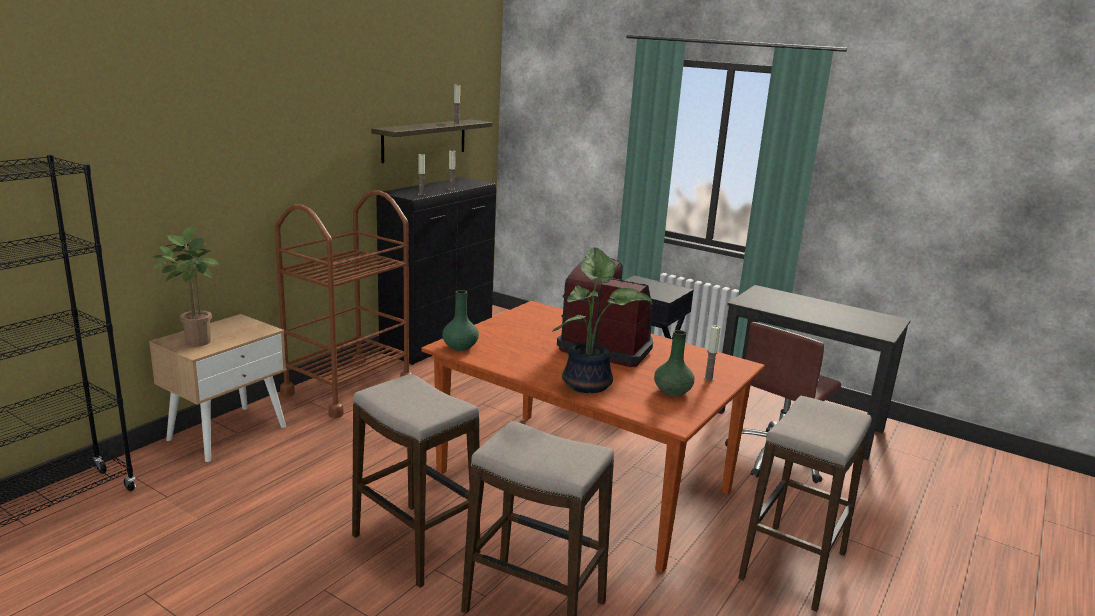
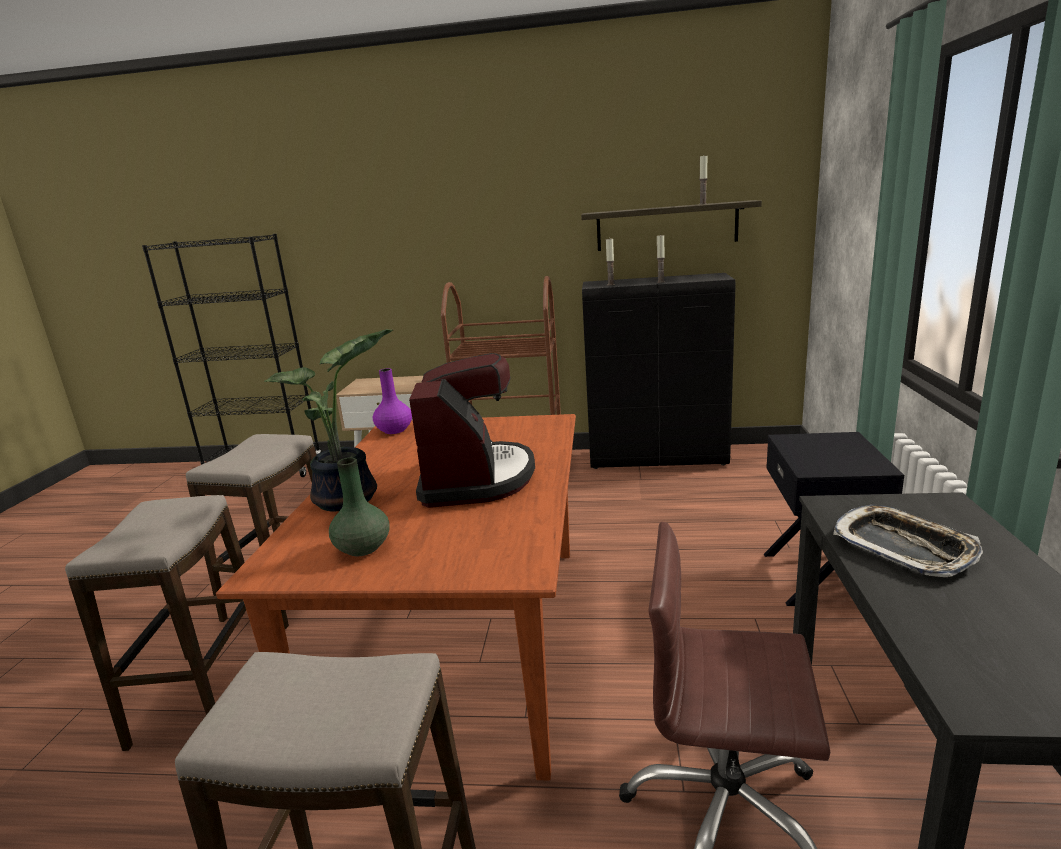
camera: 65 degrees right, 0 degrees up
(194, 341) = (367, 385): potted plant -> none
(460, 346) = (395, 430): green vase -> purple vase
(708, 378) = (434, 560): candle -> none
(789, 307) = (903, 547): none -> tray

